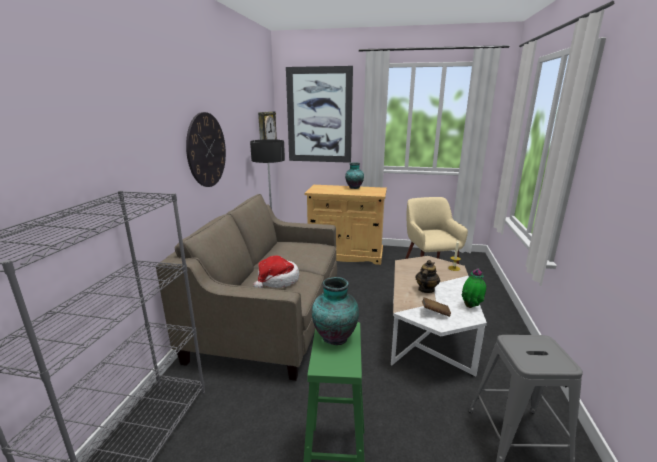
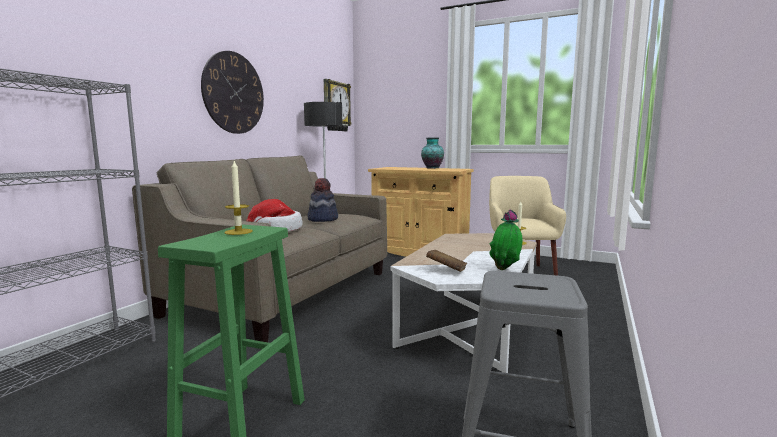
camera: 15 degrees right, 10 degrees down
(298, 257) = (322, 219): none -> hat
(319, 116) = (399, 88): picture -> none
(335, 336) = (238, 232): vase -> candle
(426, 289) = (457, 254): teapot -> none

